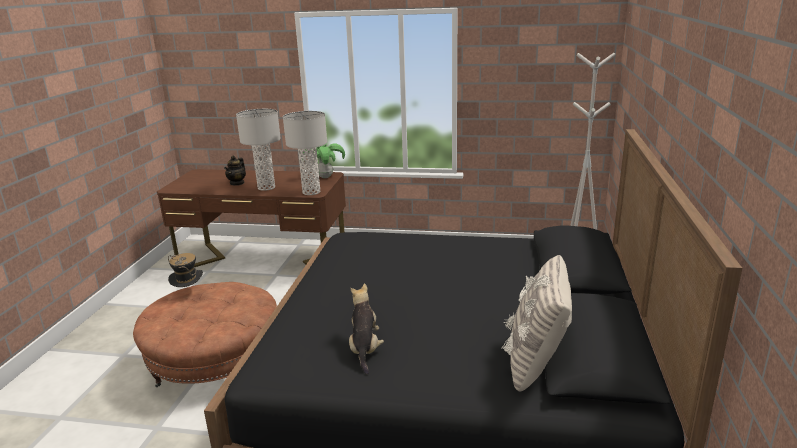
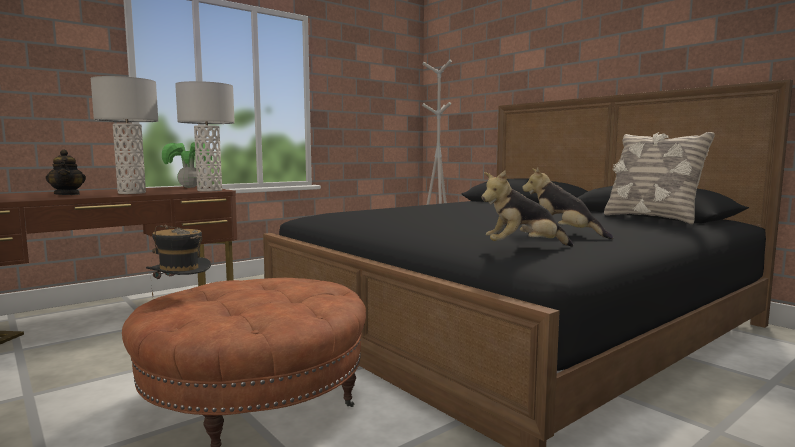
camera: 50 degrees left, 15 degrees down
(282, 354) = (523, 248): none -> plush toy

